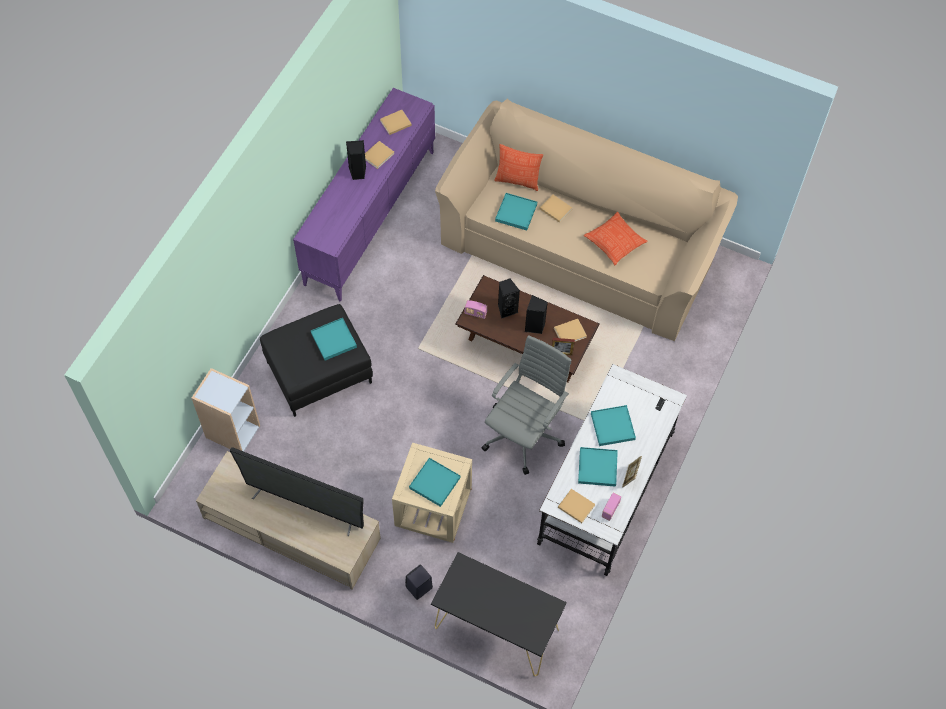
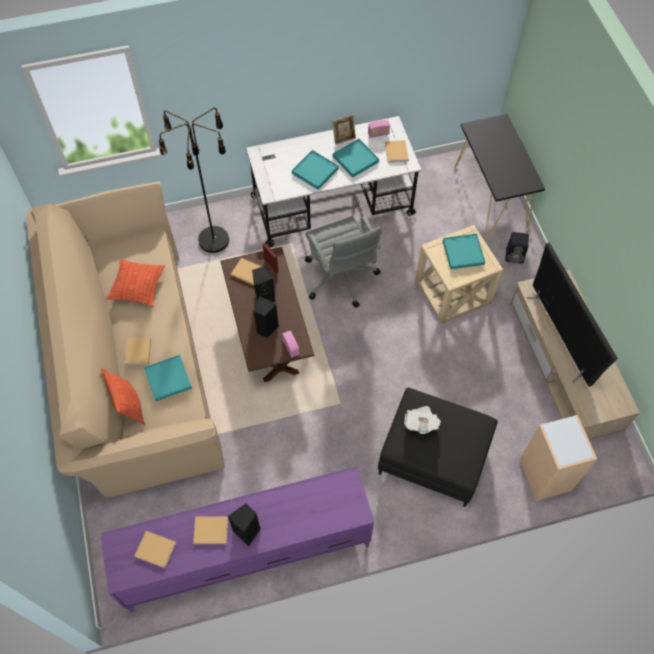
camera: 130 degrees left, 0 degrees up
(334, 340) = (421, 423): turquoise tray -> newspaper
(524, 433) = (341, 279): grey office chair -> grey office chair turned 105 degrees counterclockwise
(649, 369) = (213, 240): none -> floor lamp

